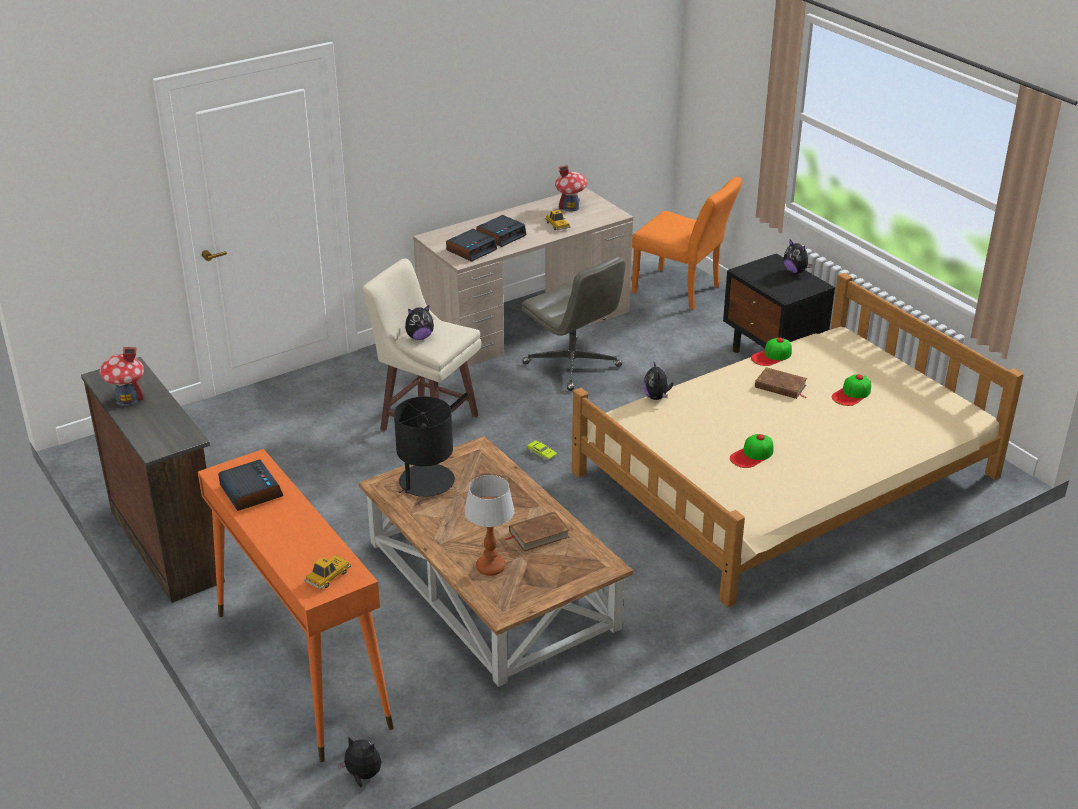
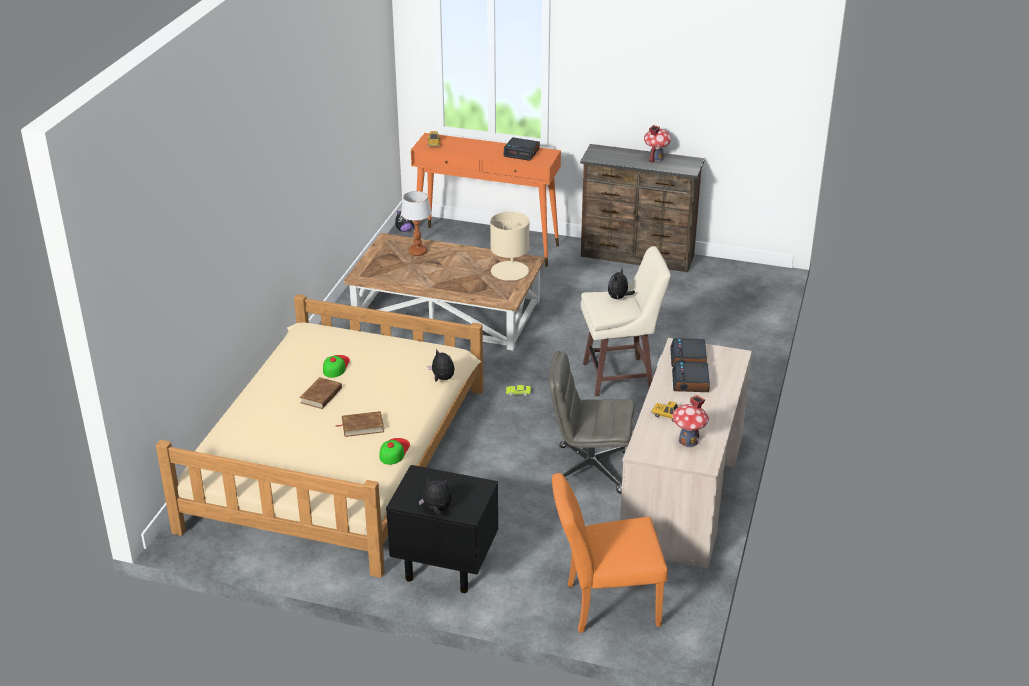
camera: 140 degrees right, 0 degrees up
(426, 482) = (510, 271): black table lamp -> beige table lamp
(538, 534) = (413, 274): brown book -> brown book (321, 395)
(851, 394) = (303, 444): cap -> none

